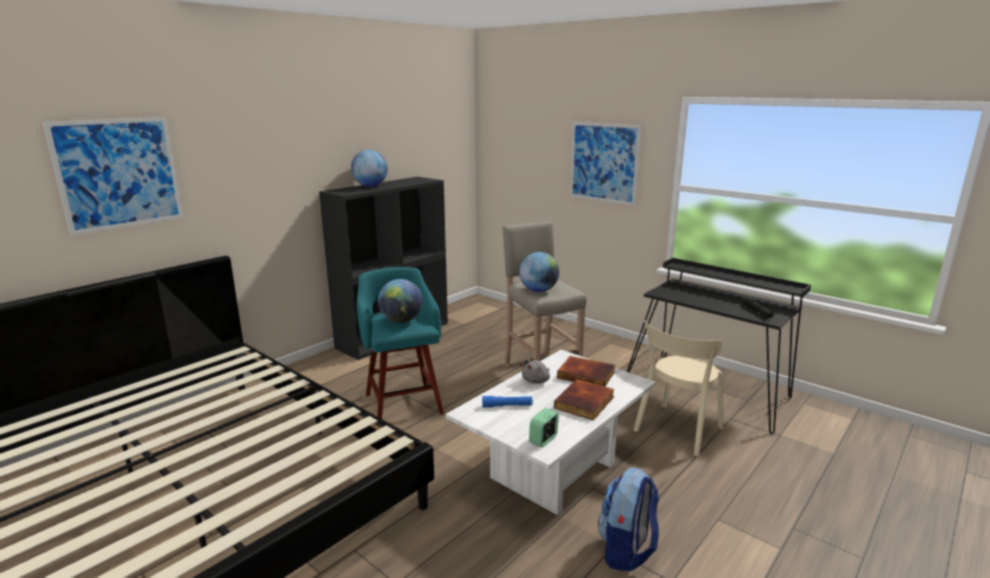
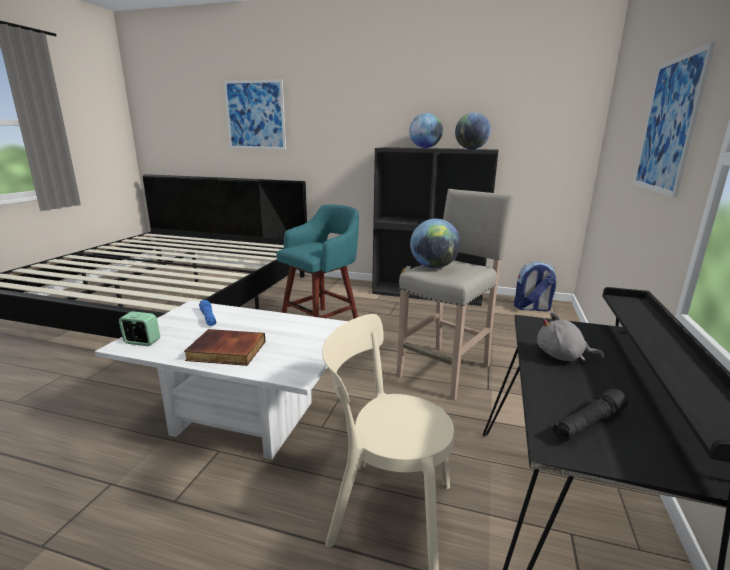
camera: 65 degrees right, 0 degrees up
(401, 321) = (311, 247): globe -> globe (471, 149)
(536, 381) = (268, 322): grey plush toy -> grey plush toy (562, 356)
(587, 374) = (299, 343): book -> none
(627, 551) = (105, 497): backpack -> backpack (532, 308)

